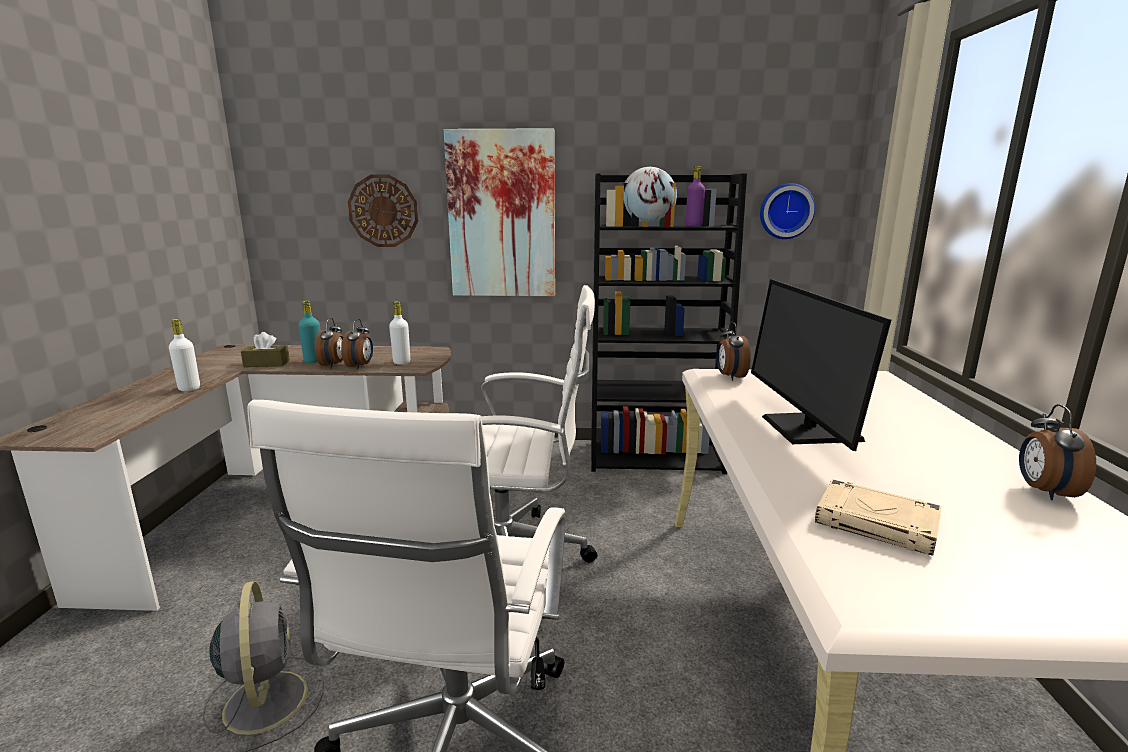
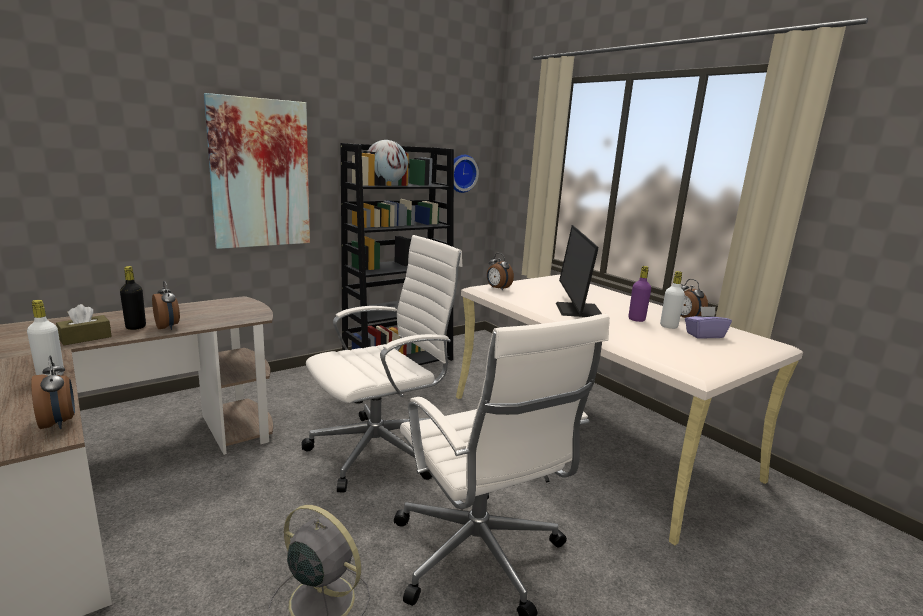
camera: 40 degrees left, 0 degrees up
(313, 361) = (136, 327): turquoise bottle -> black bottle
(360, 366) = (199, 324): alarm clock -> alarm clock (59, 423)
(383, 211) = (137, 168): wall clock -> none
(401, 362) = (232, 314): white bottle -> white bottle (668, 326)
(693, 226) = (419, 185): purple bottle -> purple bottle (636, 319)
(808, 428) = (577, 310): monitor -> monitor turned 45 degrees clockwise
(877, 524) = (662, 344): beige book -> none
(1033, 534) = (704, 335): none -> purple tissue box

